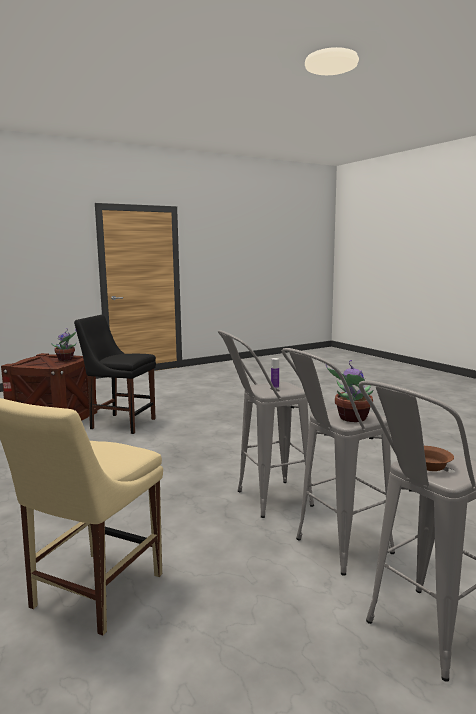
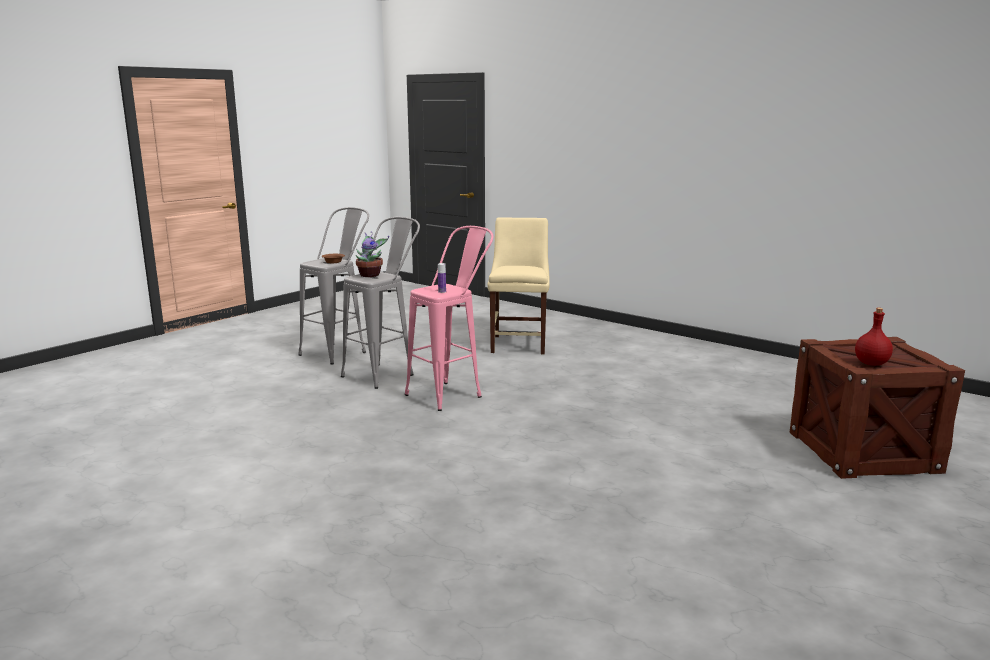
camera: 160 degrees right, 5 degrees up
(66, 359) = (870, 363): potted plant -> red bottle
(120, 423) = (750, 460): black chair -> none
(263, 501) = (452, 393): grey stool -> pink stool

